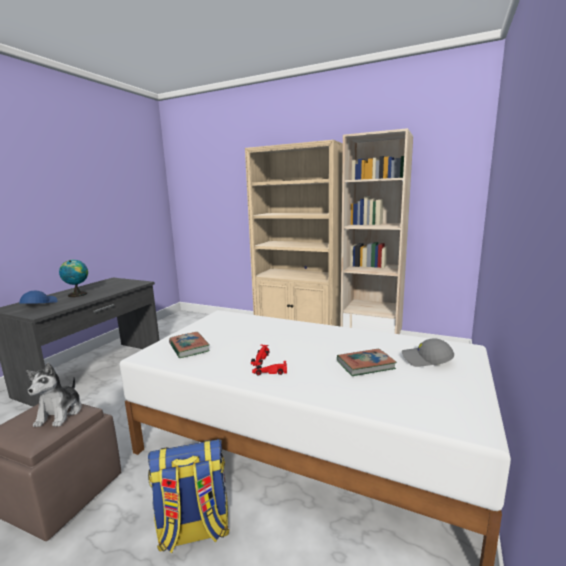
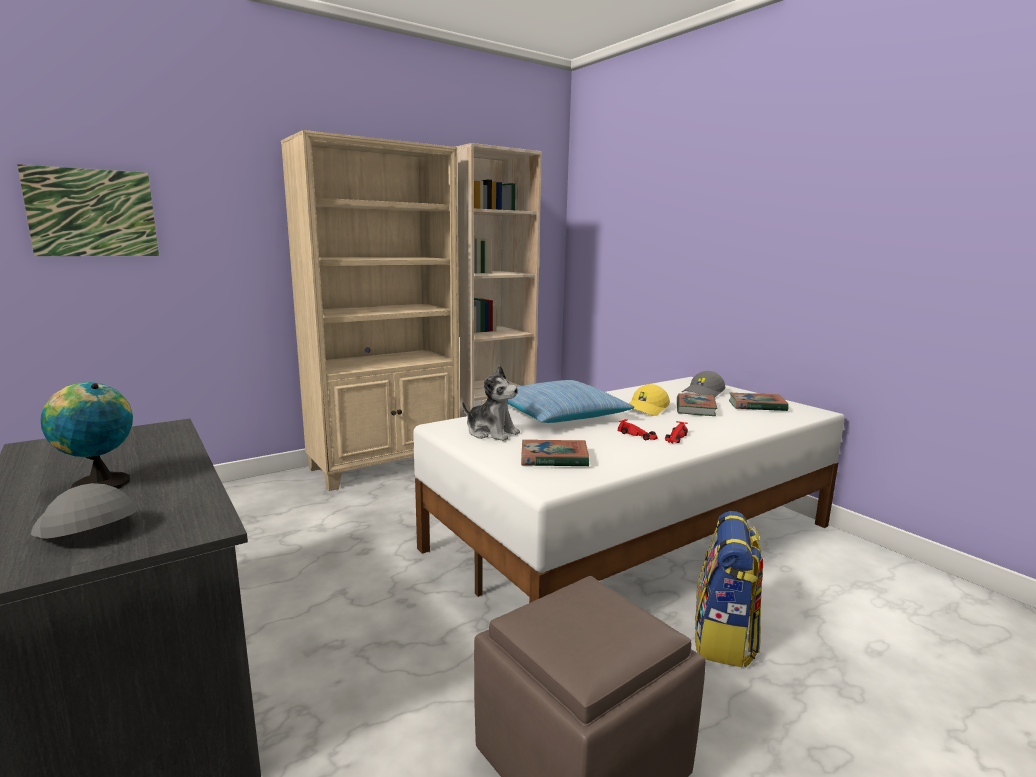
camera: 60 degrees left, 0 degrees up
(39, 304) = (84, 528): blue cap -> grey cap
(60, 413) = (589, 603): plush toy -> plush toy (491, 433)
(202, 194) = (92, 213): none -> picture
(275, 330) = (558, 415): none -> pillow
(331, 349) = (646, 409): none -> yellow cap
(429, 390) = (757, 406): none -> book

